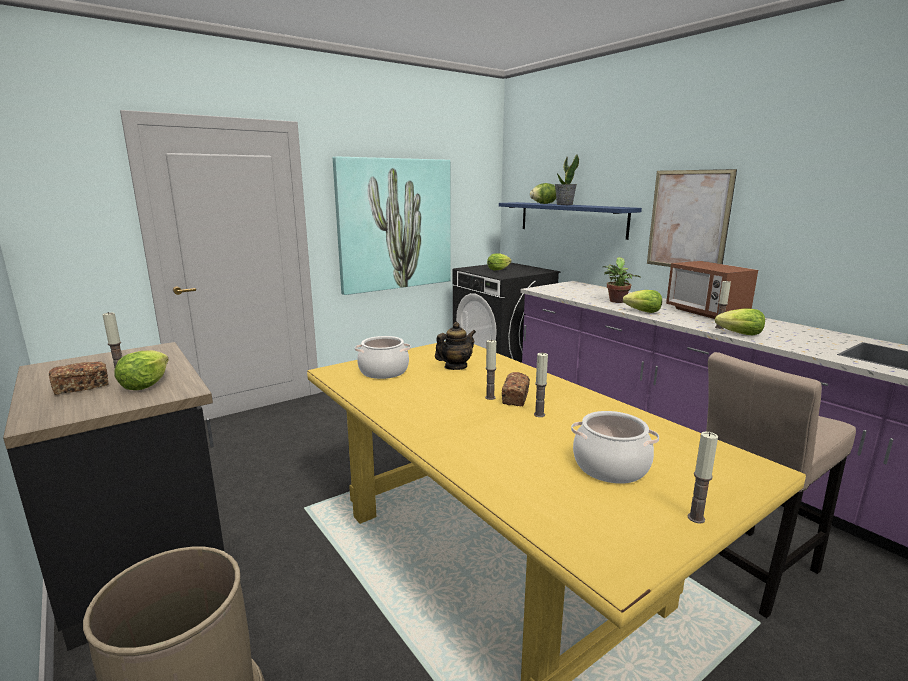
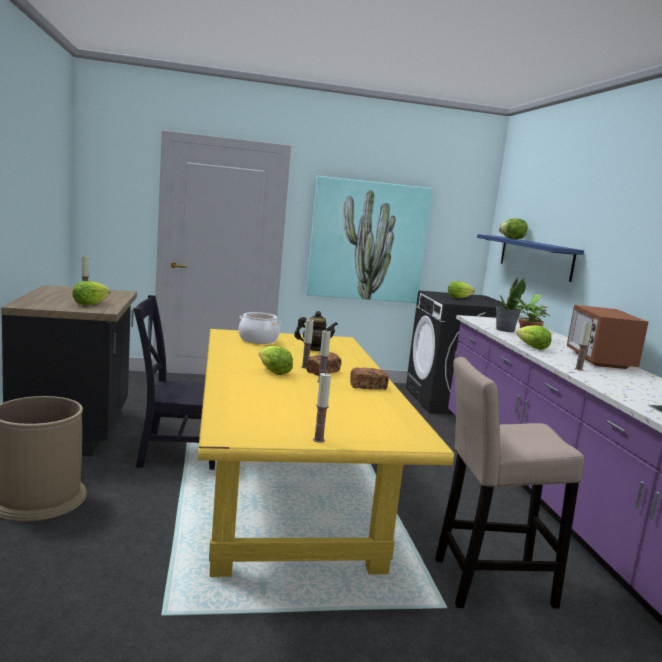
camera: 25 degrees right, 5 degrees down
(82, 387) = (59, 298): bread -> bread (368, 386)
(313, 540) = (175, 453): none -> black chair
(564, 204) = (526, 241): potted plant -> potted plant (504, 330)
(610, 467) = (314, 411): cooking pot -> none
(688, 220) = (615, 266): picture -> none
(740, 334) = (586, 376): lettuce -> lettuce (274, 372)

